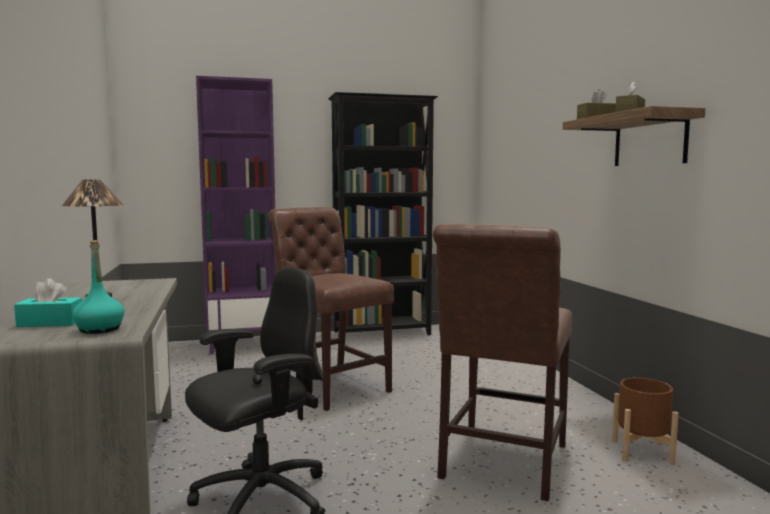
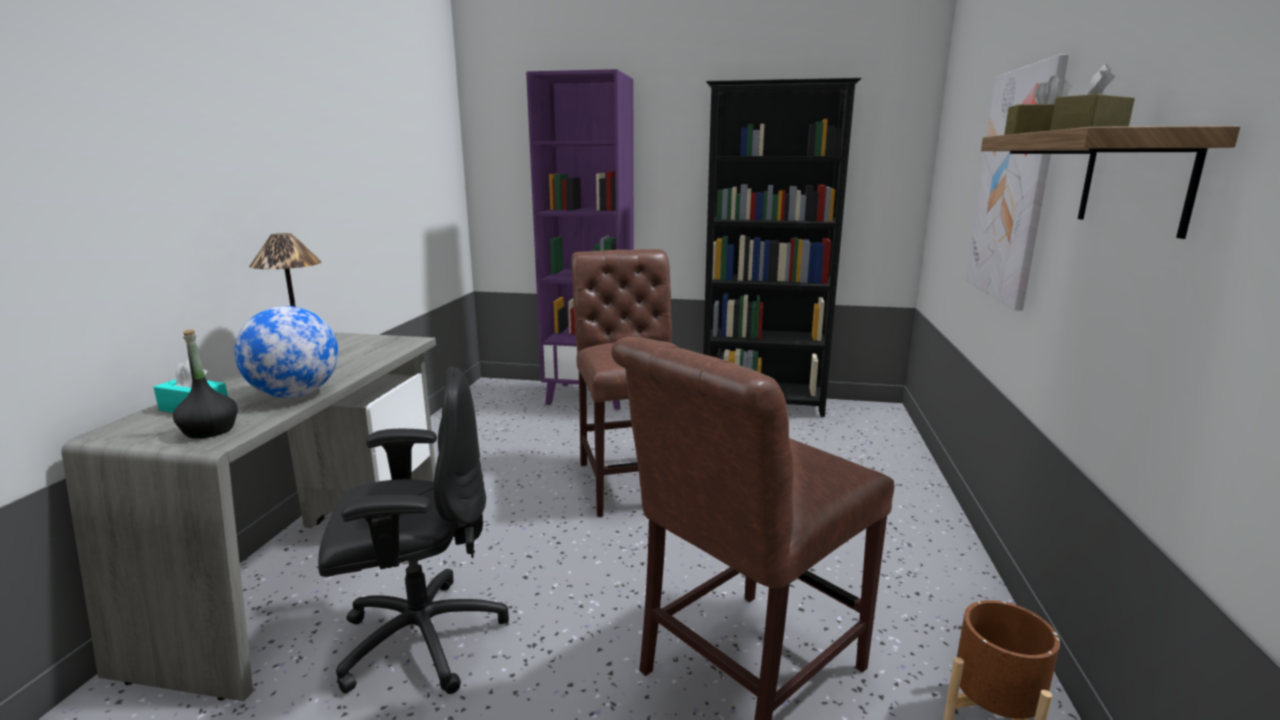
camera: 25 degrees right, 10 degrees up
(100, 329) = (210, 430): turquoise bottle -> black bottle
(129, 309) = (295, 395): none -> globe
(559, 156) = (1014, 186): none -> picture

